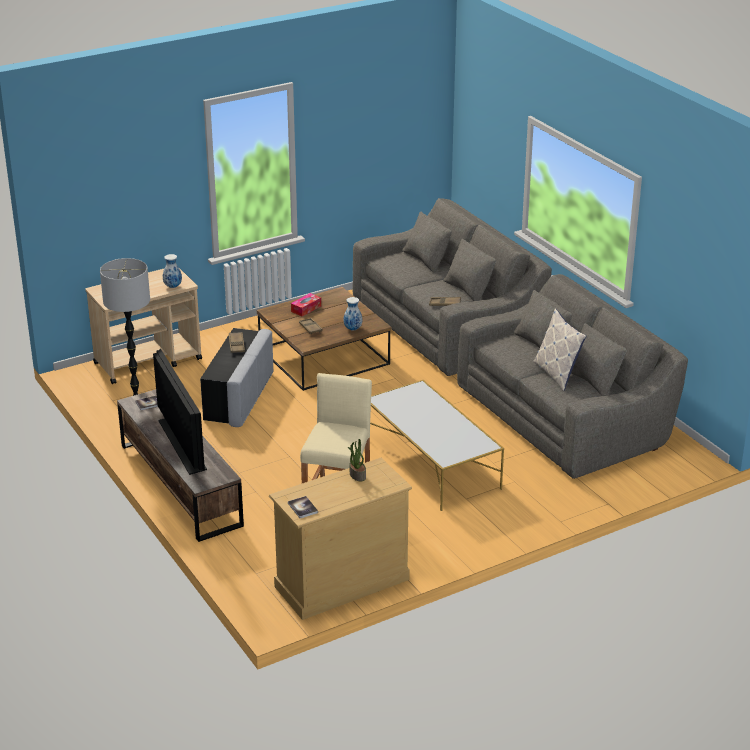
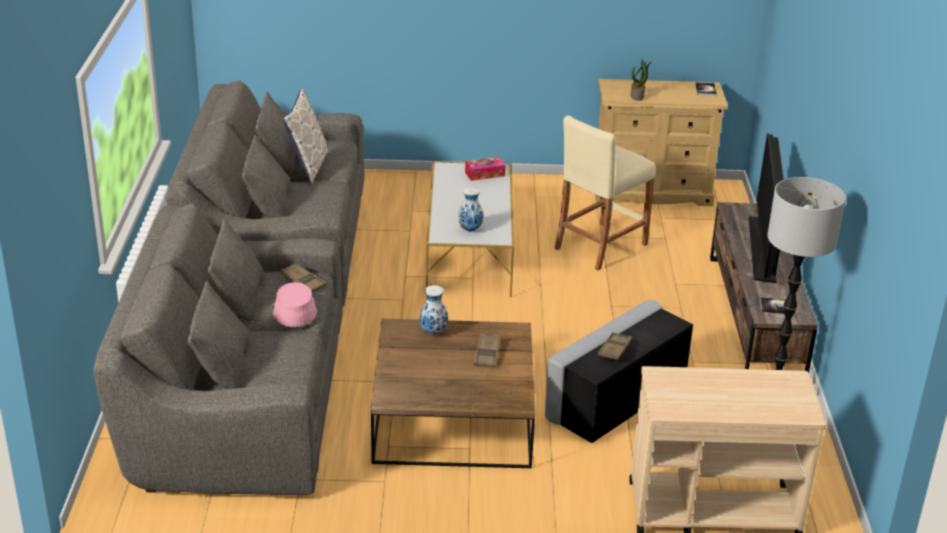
camera: 150 degrees left, 0 degrees up
(173, 287) = (681, 377): vase -> vase (470, 229)
(306, 309) = (463, 387): tissue box -> tissue box (485, 174)
(427, 288) = (294, 309): none -> pink hat

